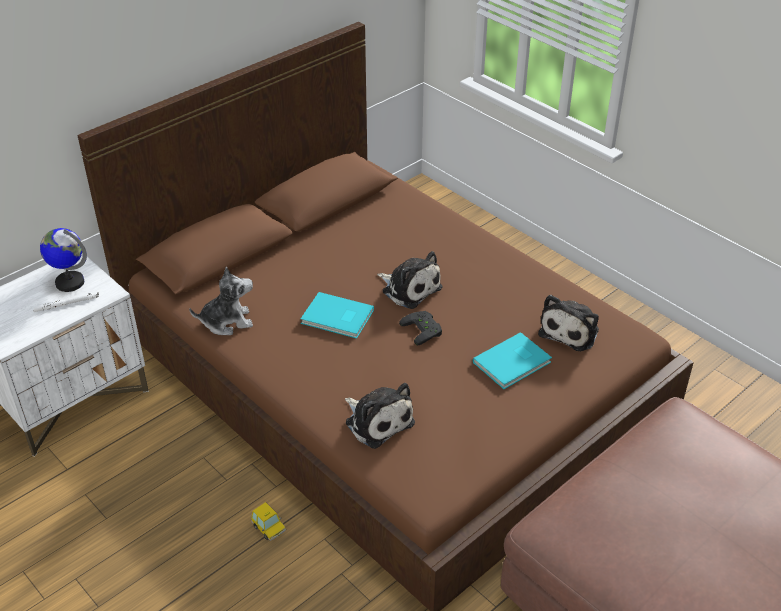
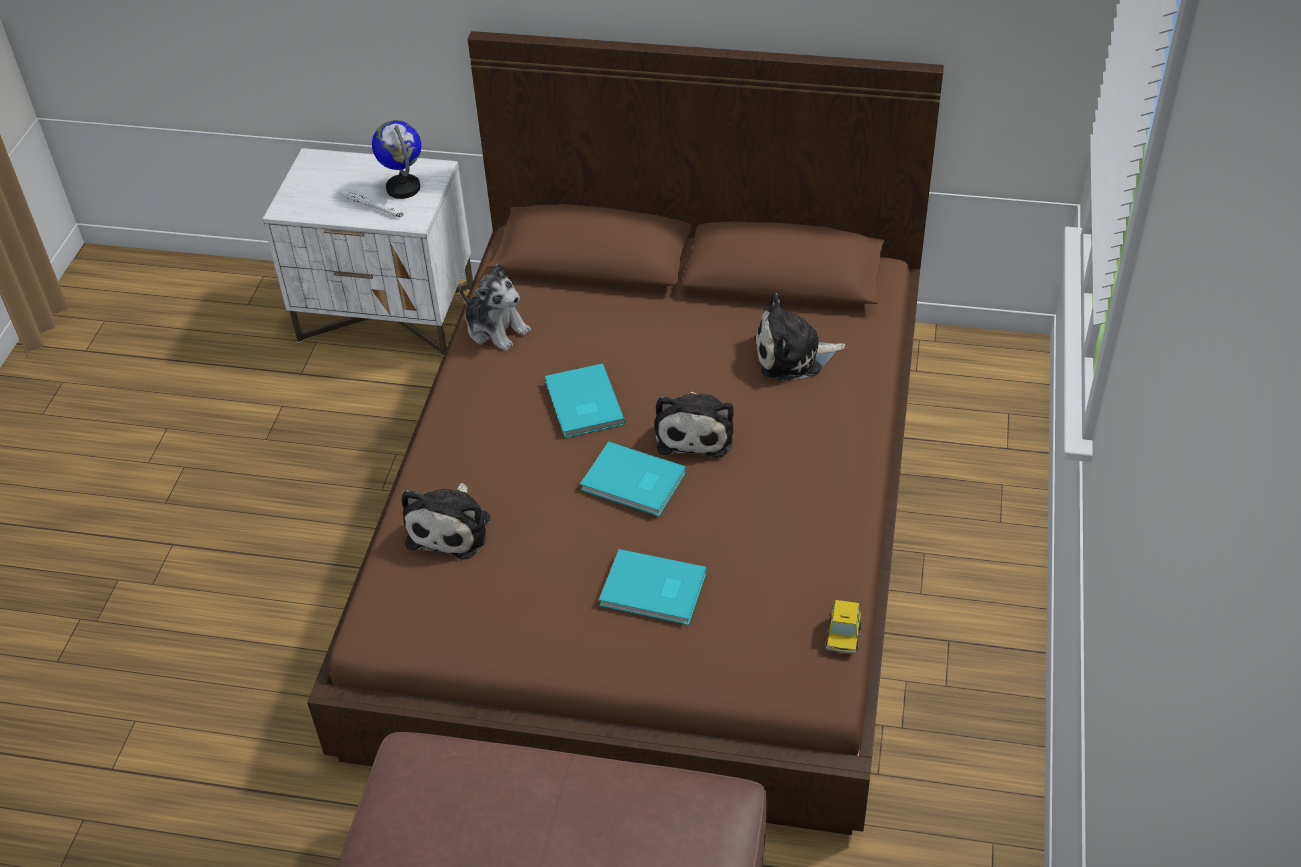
camera: 55 degrees right, 5 degrees up
(269, 528) = (346, 560): toy car -> toy car (843, 636)
(424, 329) = (633, 483): black game controller -> turquoise book
(570, 330) = (767, 614): plush toy -> plush toy (793, 356)

